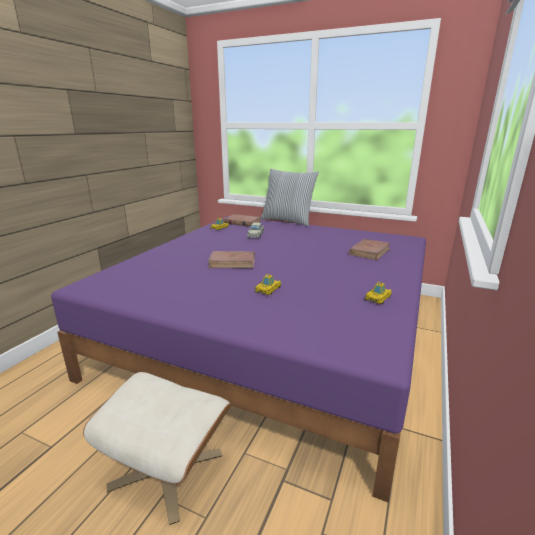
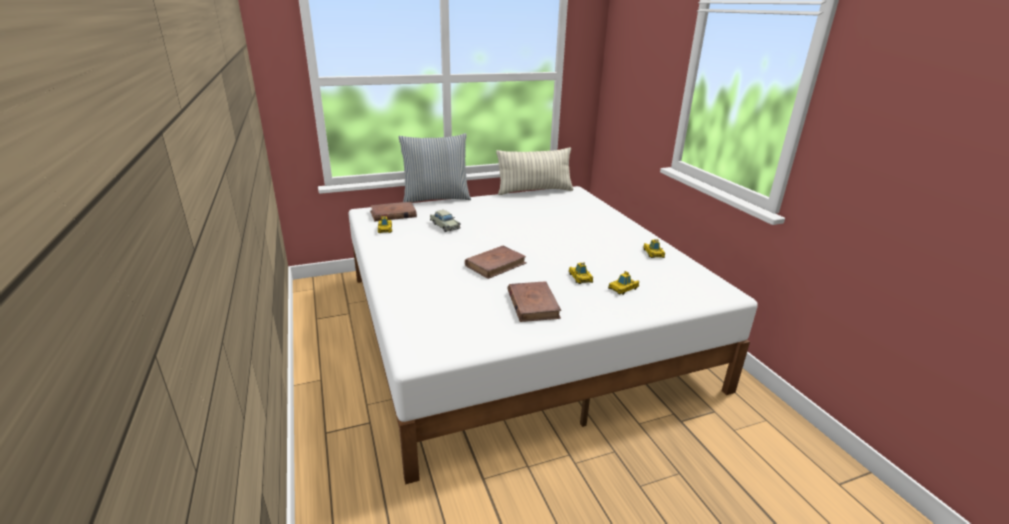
camera: 45 degrees left, 5 degrees up
(167, 469) = (615, 470): beige ottoman -> none
(274, 334) = (517, 328): purple bed -> white bed
(283, 309) = (623, 288): none -> toy car
(369, 251) = (573, 213): brown book -> brown book (533, 304)
(371, 231) = (534, 191): none -> pillow

